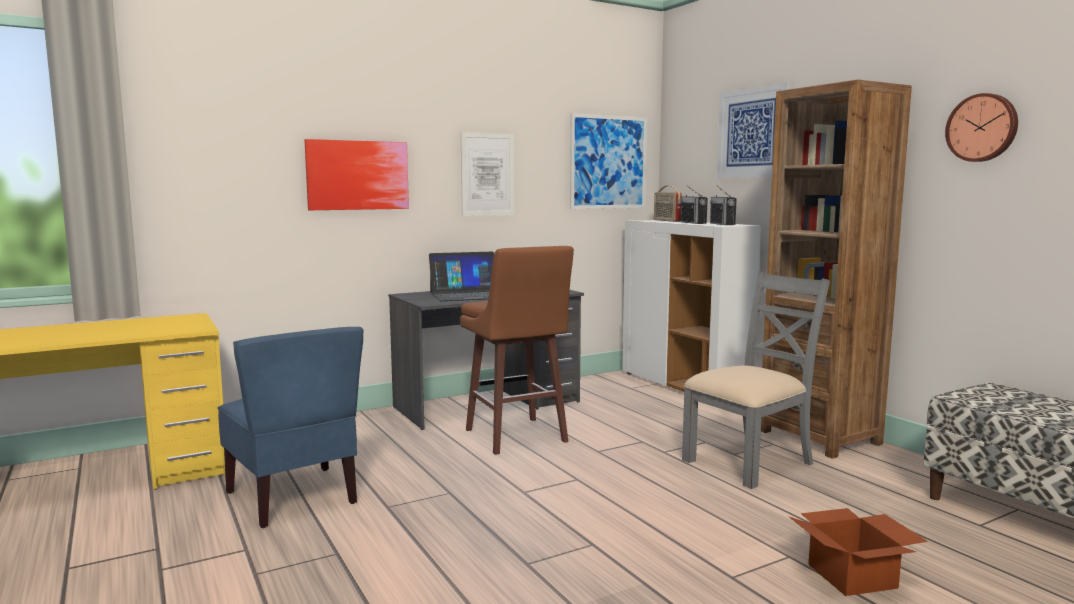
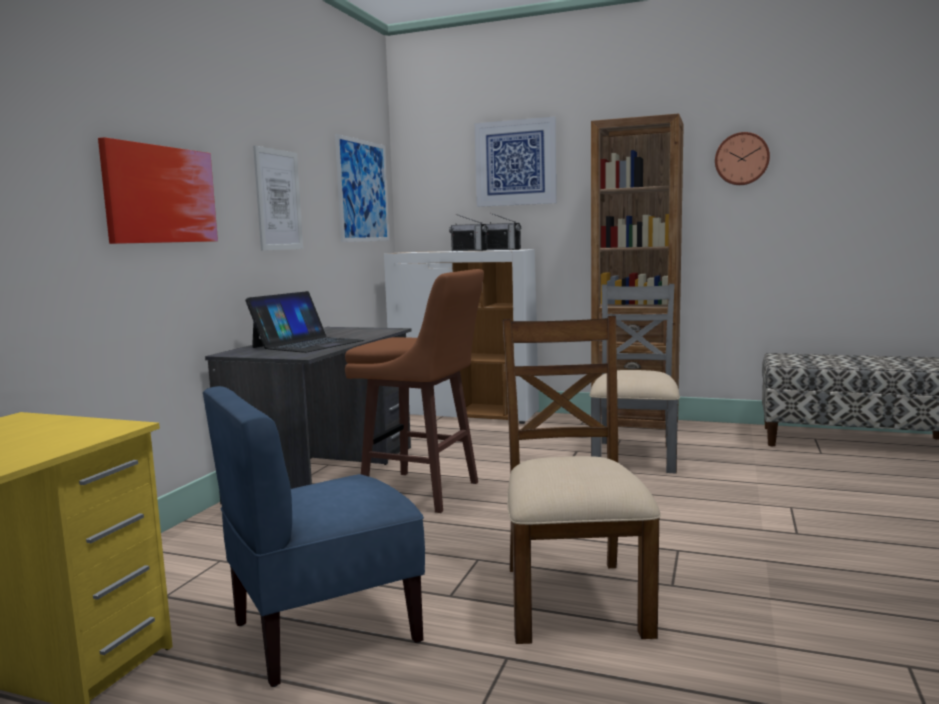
camera: 40 degrees left, 0 degrees up
(294, 497) = (324, 631): blue chair -> blue chair turned 135 degrees clockwise
(446, 540) = (573, 598): none -> brown chair
(666, 220) = (426, 251): radio -> none
(854, 576) = (842, 504): cardboard box -> none

